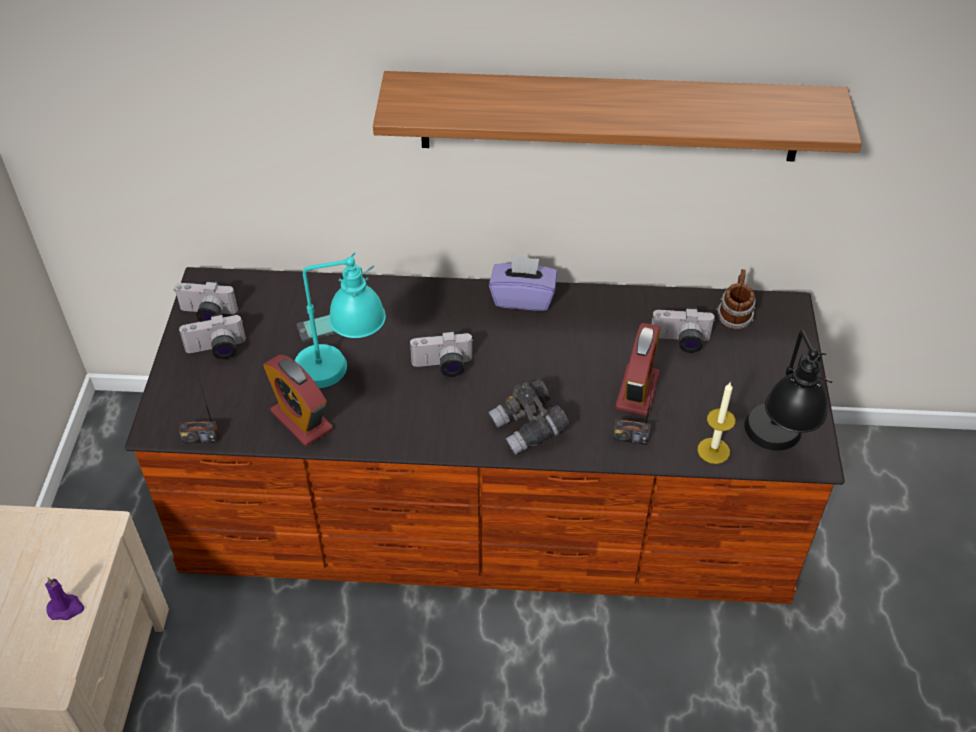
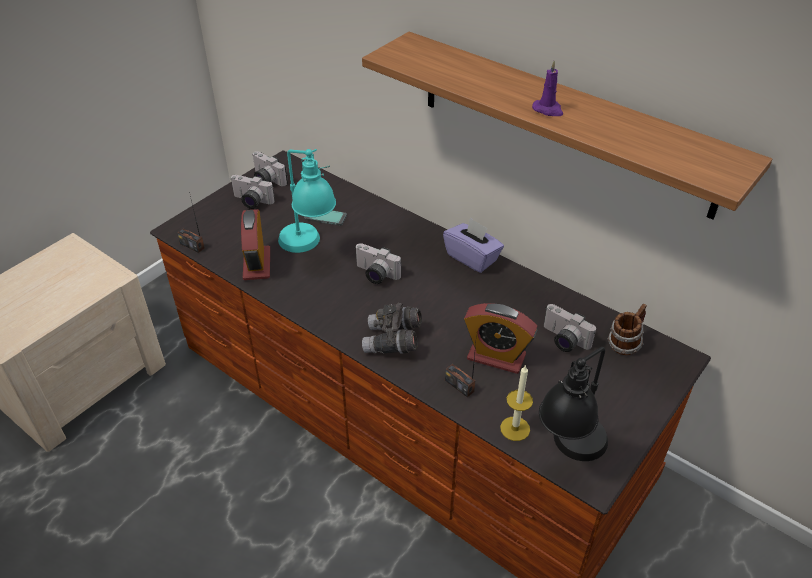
camera: 35 degrees right, 5 degrees down
(66, 608) = (55, 309): purple candle -> purple candle (548, 110)
(637, 391) = (496, 357): alarm clock -> alarm clock turned 60 degrees clockwise

